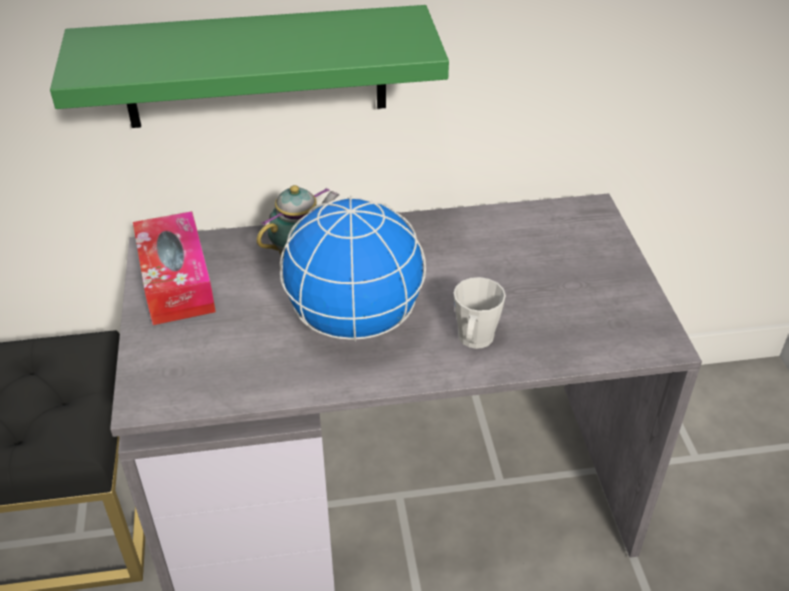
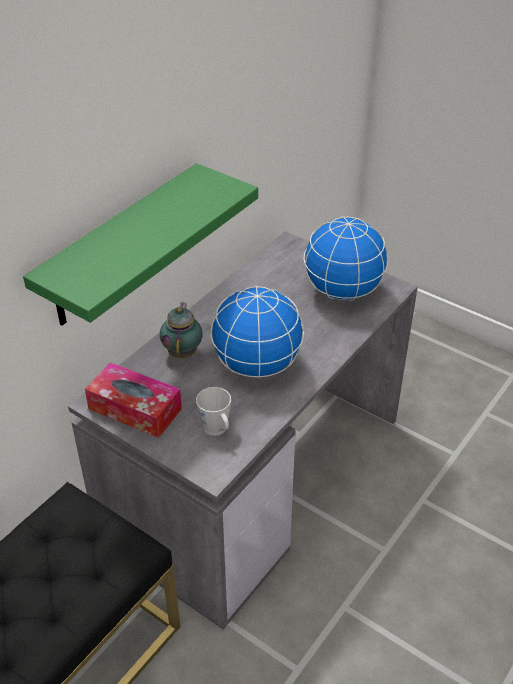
camera: 45 degrees left, 0 degrees up
(474, 341) = (321, 338): grey mug -> grey mug (217, 429)
(581, 303) = (342, 291): none -> globe

